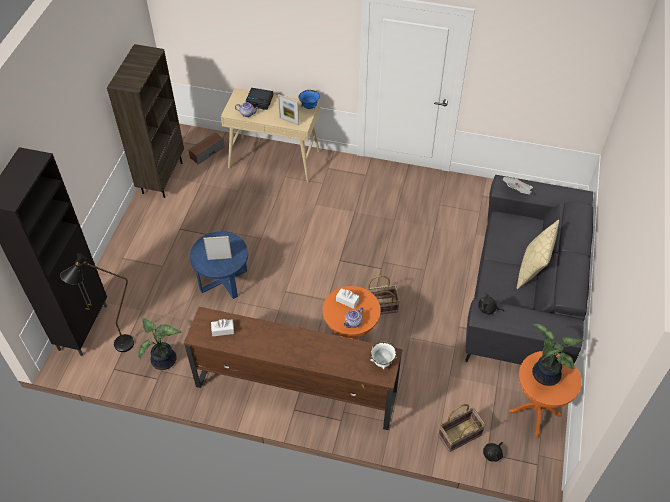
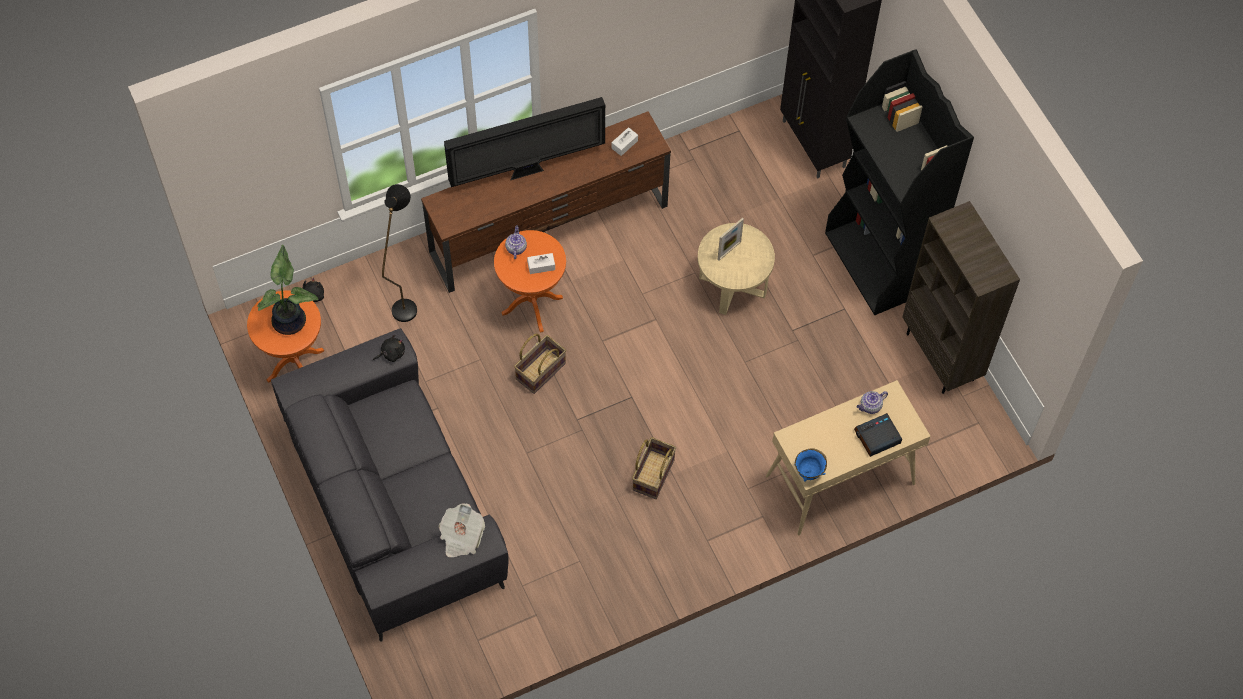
camera: 140 degrees right, 10 degrees up
(117, 348) = (758, 149): black floor lamp -> black floor lamp (406, 302)
(134, 239) = (877, 263): none -> black bookcase
(164, 361) = (699, 168): potted plant -> none
(207, 152) = (931, 430): speaker -> none
(223, 280) = (732, 285): blue side table -> beige side table
(289, 121) = (810, 431): picture frame -> none
(303, 356) = (528, 171): none -> television
(382, 362) = (450, 215): white bowl -> none
(460, 436) = (356, 293): basket -> basket (652, 474)
(532, 270) = (383, 470): beige pillow -> none

